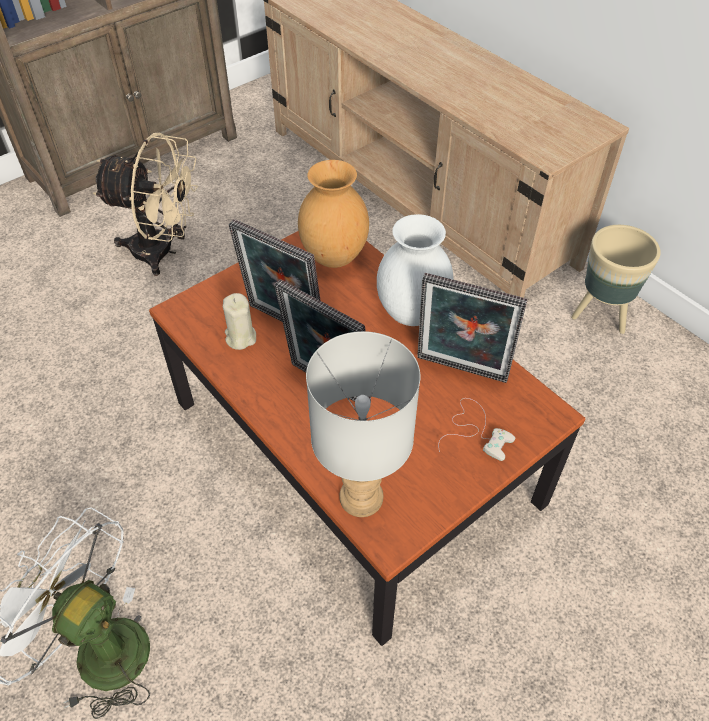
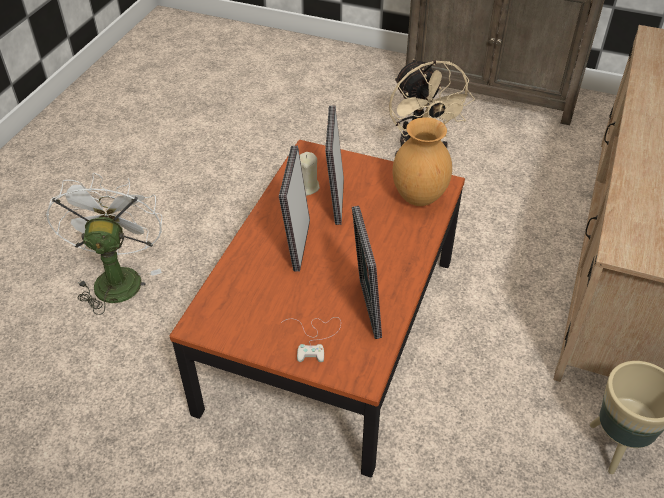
camera: 60 degrees right, 5 degrees down
(362, 499) = (219, 299): grey table lamp -> none
(412, 313) = (400, 260): white vase -> none

